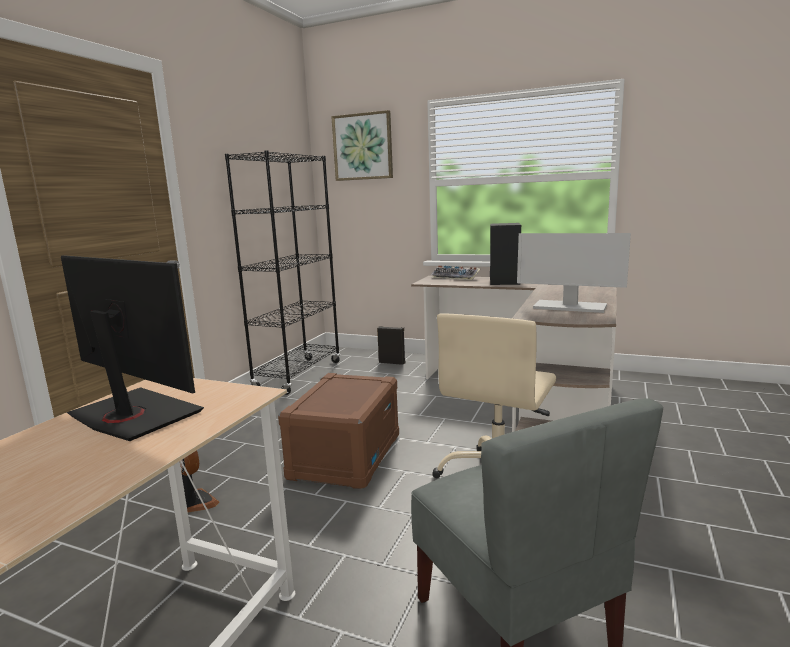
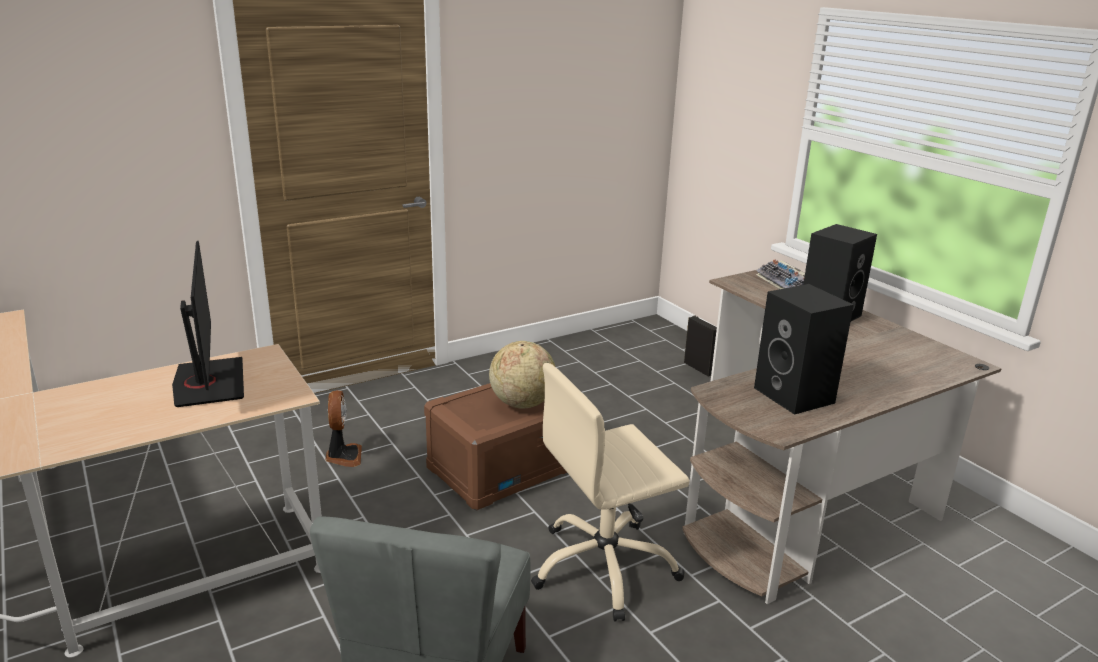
camera: 35 degrees right, 10 degrees up
(298, 375) = (576, 348): black bookcase -> none
(356, 390) = (522, 403): none -> globe
(363, 147) = (734, 58): picture -> none
(569, 307) = (796, 396): monitor -> black speaker

